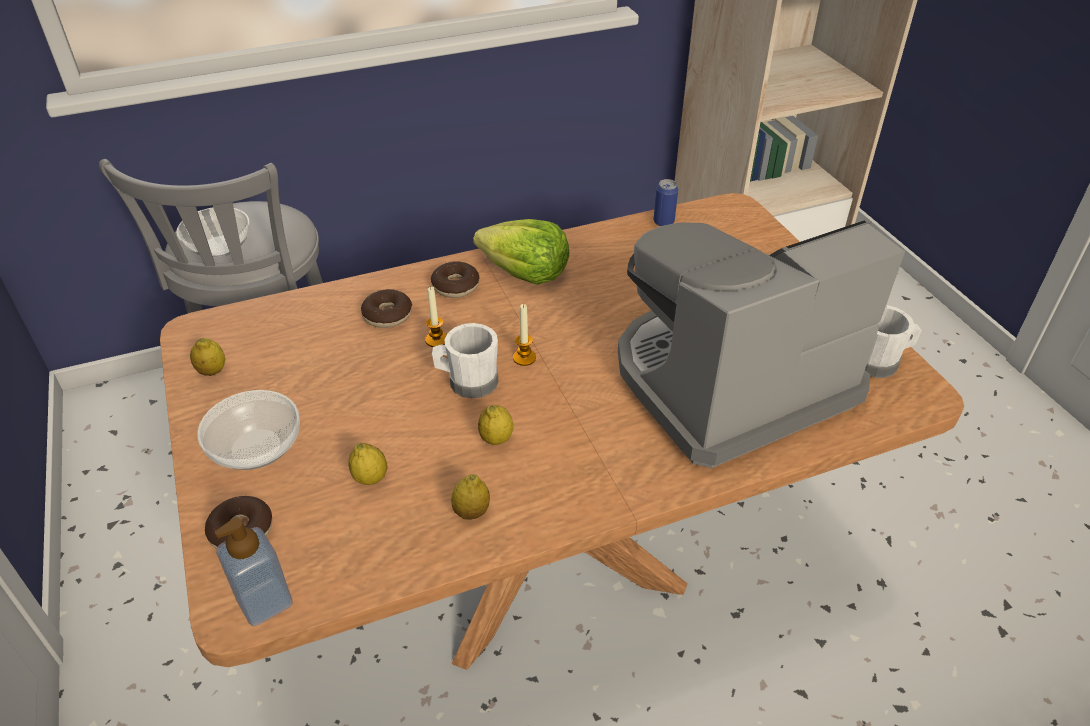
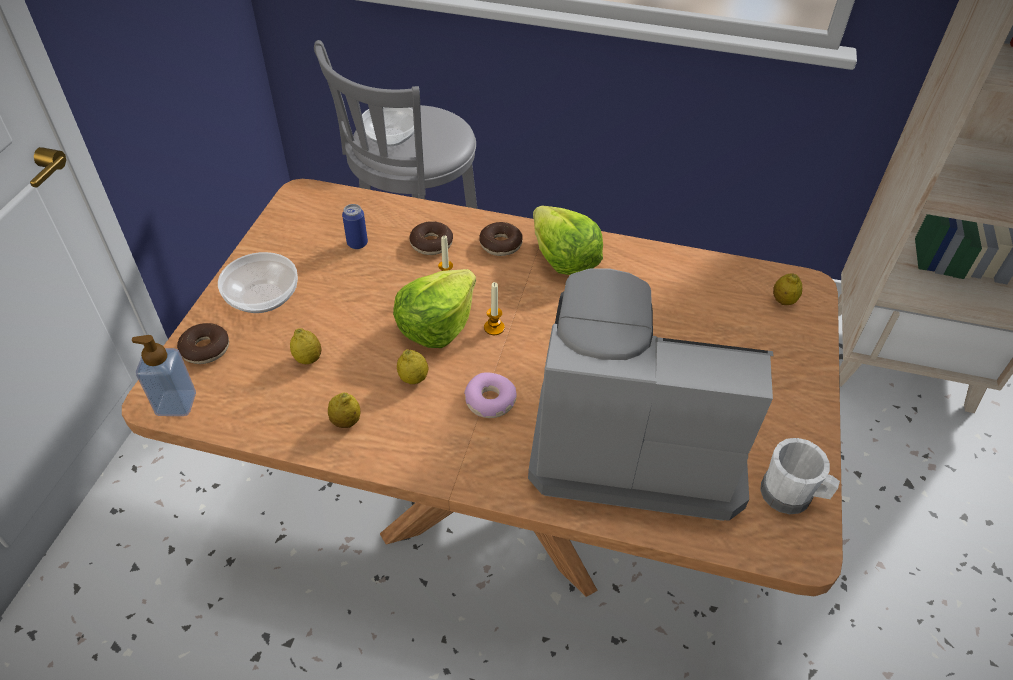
camera: 35 degrees right, 5 degrees up
(212, 371) = (286, 229): lemon -> lemon (783, 301)
(467, 382) = (436, 324): white mug -> lettuce
(586, 420) = (490, 401): none -> donut
(663, 222) = (725, 269): can -> can (357, 243)

